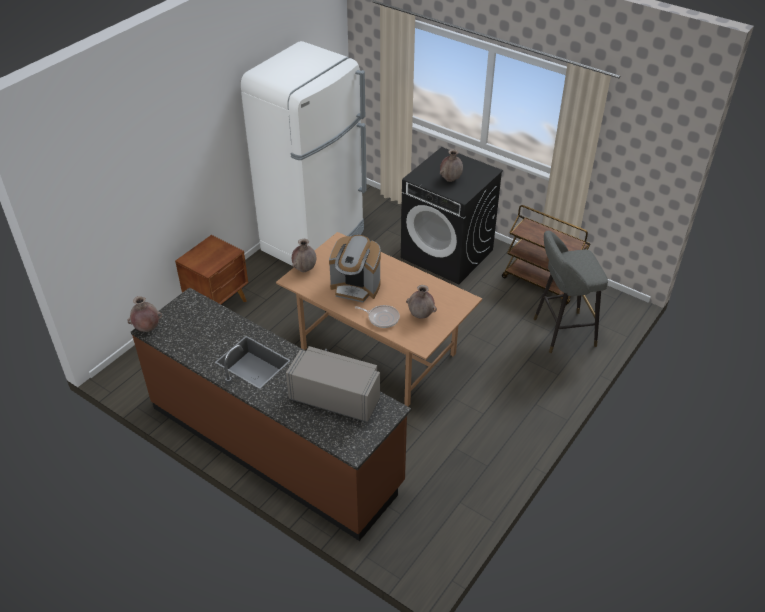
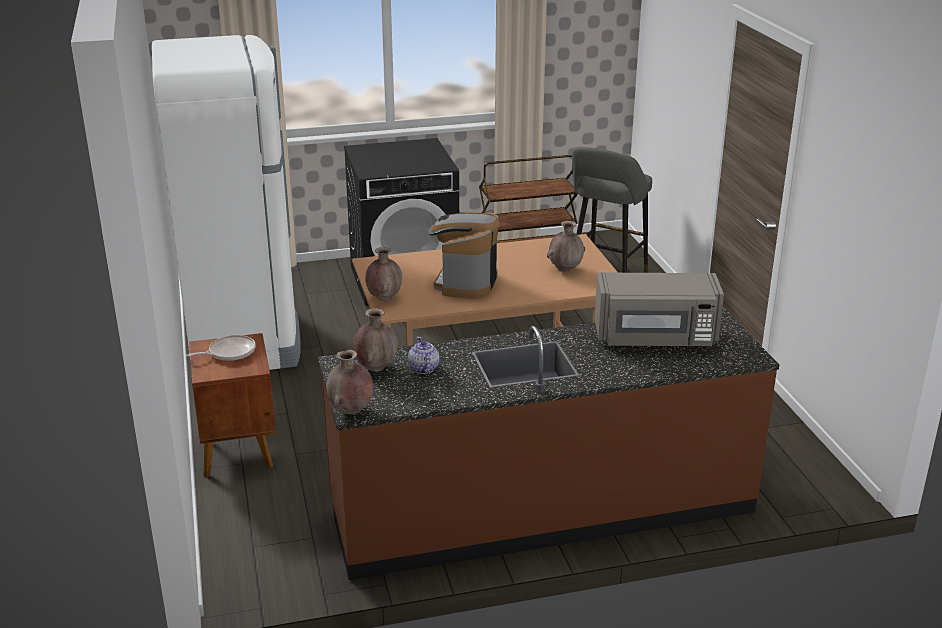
camera: 50 degrees left, 15 degrees down
(211, 328) = (423, 368): none -> teapot
(335, 398) = (655, 338): grey microwave -> grey microwave turned 150 degrees counterclockwise
(355, 287) = (465, 283): coffee machine -> coffee machine turned 135 degrees clockwise
(382, 318) = (538, 288): frying pan -> frying pan (229, 352)
(450, 179) = (406, 160): brown vase -> brown vase (376, 367)

